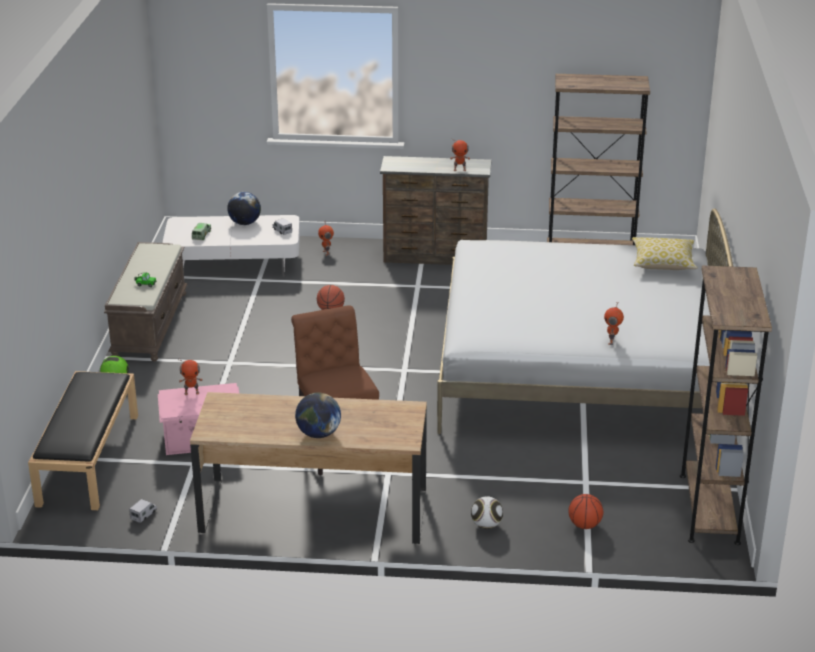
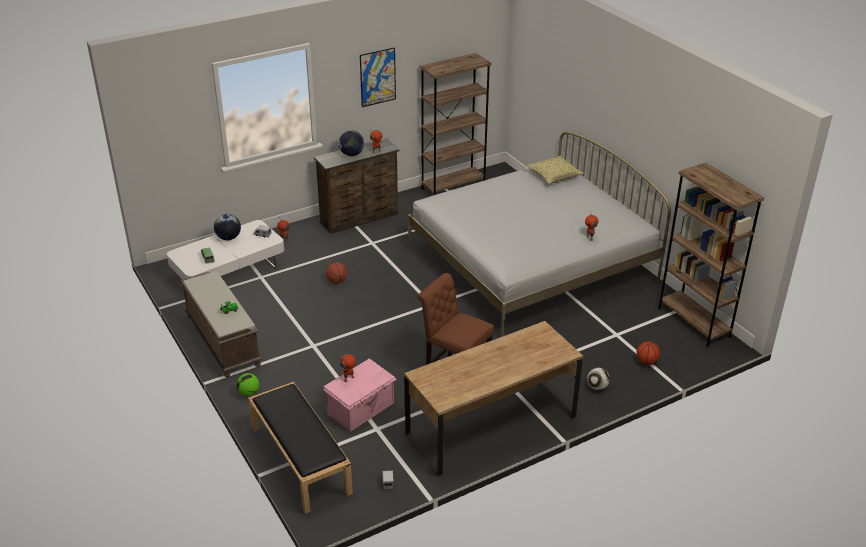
camera: 35 degrees left, 5 degrees up
(318, 434) = (511, 371): globe -> globe (351, 154)
(493, 75) = (377, 77): none -> picture

